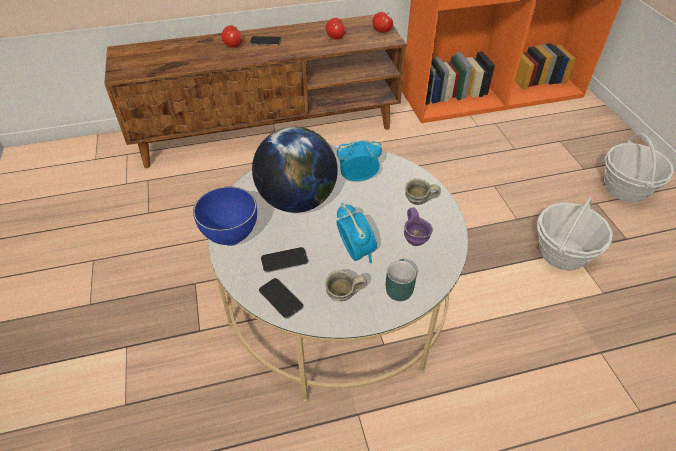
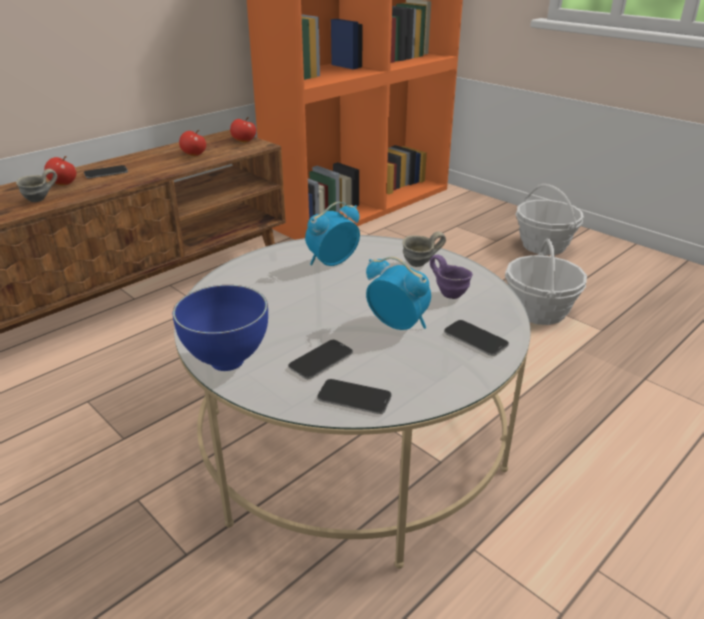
camera: 30 degrees left, 15 degrees down
(297, 200) = (280, 302): globe -> none
(343, 297) = (428, 369): grey mug -> grey mug (40, 200)
(397, 287) = (475, 339): turquoise mug -> phone

